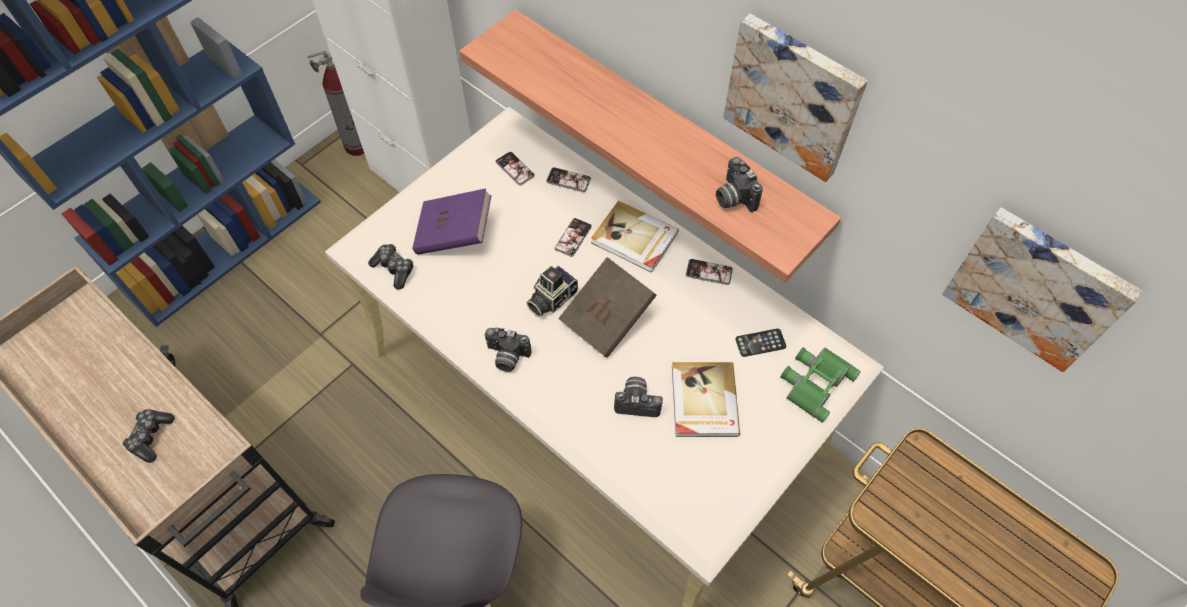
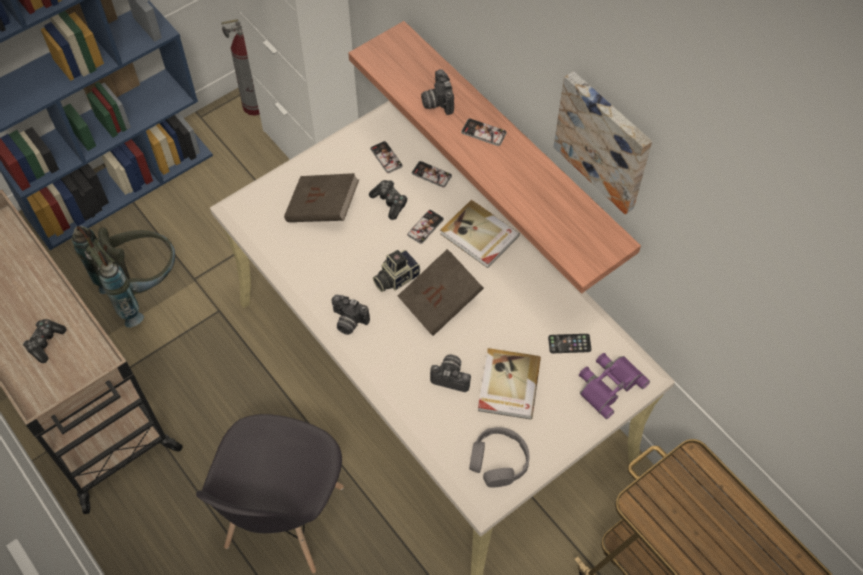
camera: 10 degrees right, 0 degrees up
(263, 352) = (141, 288): none -> grey backpack
(394, 269) = (266, 232): game controller -> game controller (389, 202)
(454, 234) = (323, 209): purple book -> brown book
(709, 272) = (538, 275): phone -> phone (483, 132)
(712, 492) = (498, 461): none -> grey headphones
(733, 197) = (553, 215): camera -> camera (436, 102)
(814, 382) = (608, 384): green binoculars -> purple binoculars
(1037, 287) = (771, 327): picture -> none

